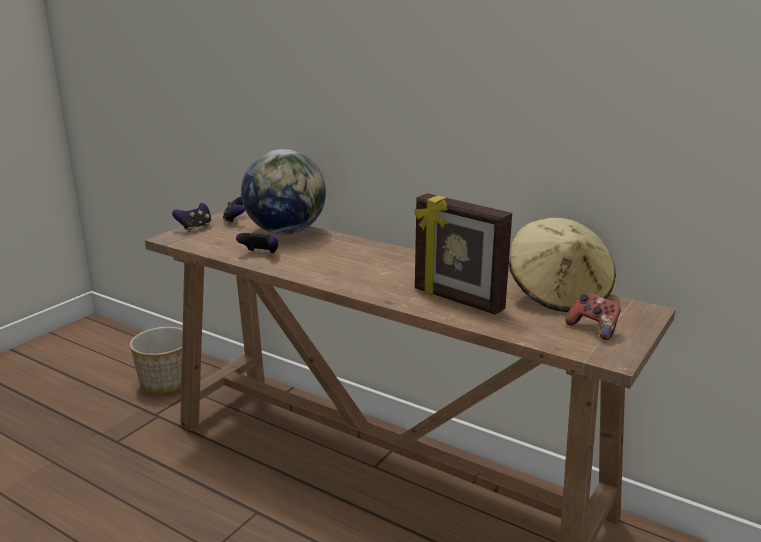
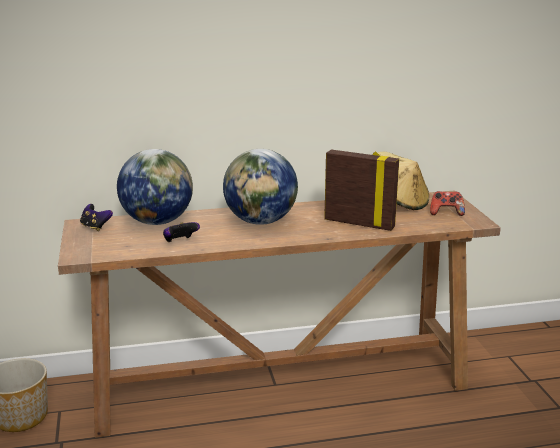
camera: 45 degrees left, 0 degrees up
(195, 228) = (77, 243): game controller -> none
(366, 262) = (261, 221): none -> globe
(457, 300) = (359, 223): picture frame -> picture frame turned 150 degrees counterclockwise

